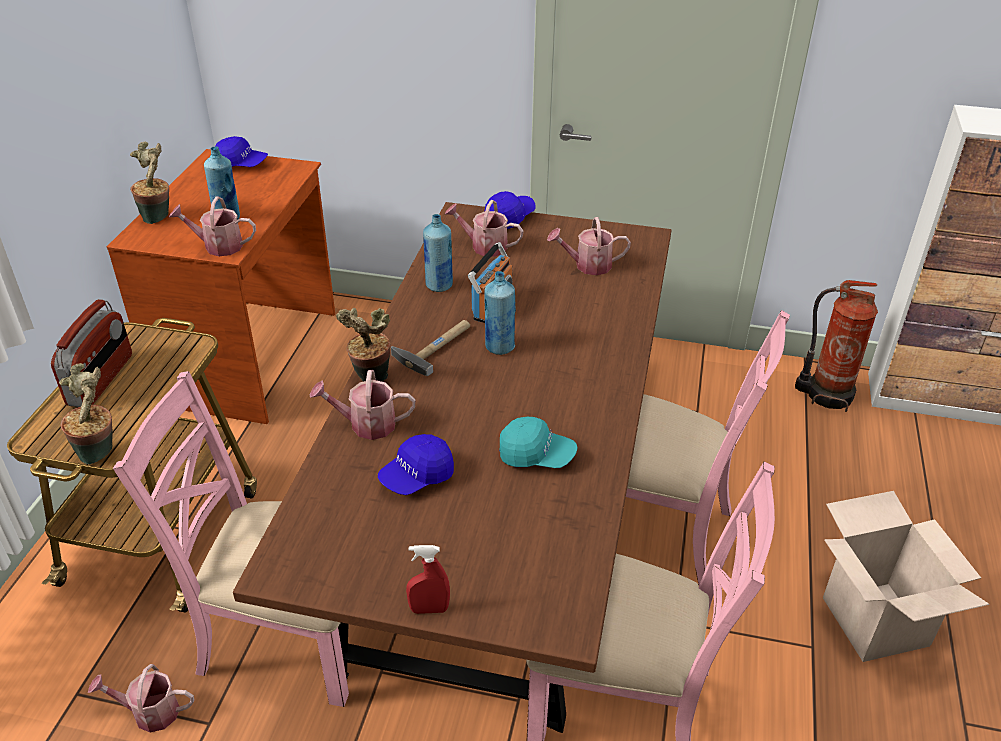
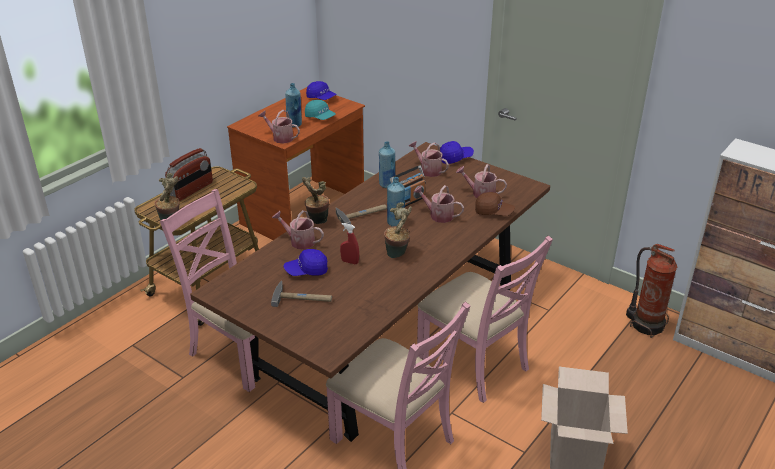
camera: 25 degrees right, 5 degrees down
(149, 712) = (159, 363): watering can -> watering can (438, 215)
(159, 217) = (261, 117): potted plant -> potted plant (398, 254)
(429, 609) = (270, 326): red spray bottle -> red spray bottle (350, 262)
(446, 531) = (303, 298): none -> hammer
(536, 455) = (373, 278): turquoise cap -> turquoise cap (320, 117)
(629, 290) = (494, 212): none -> brown cap

